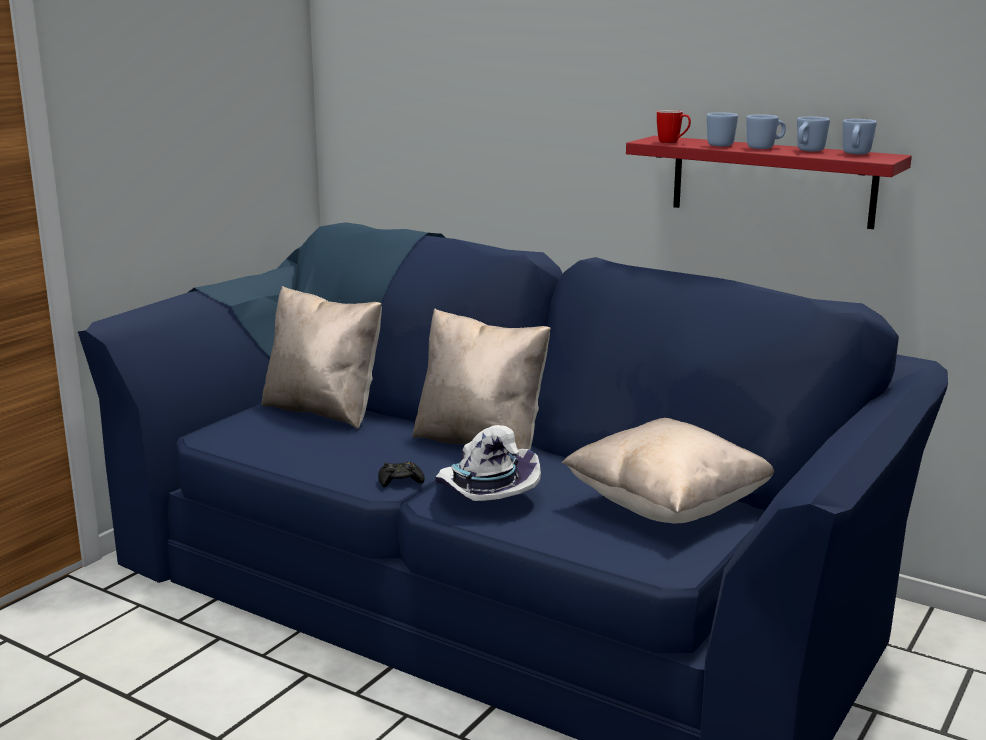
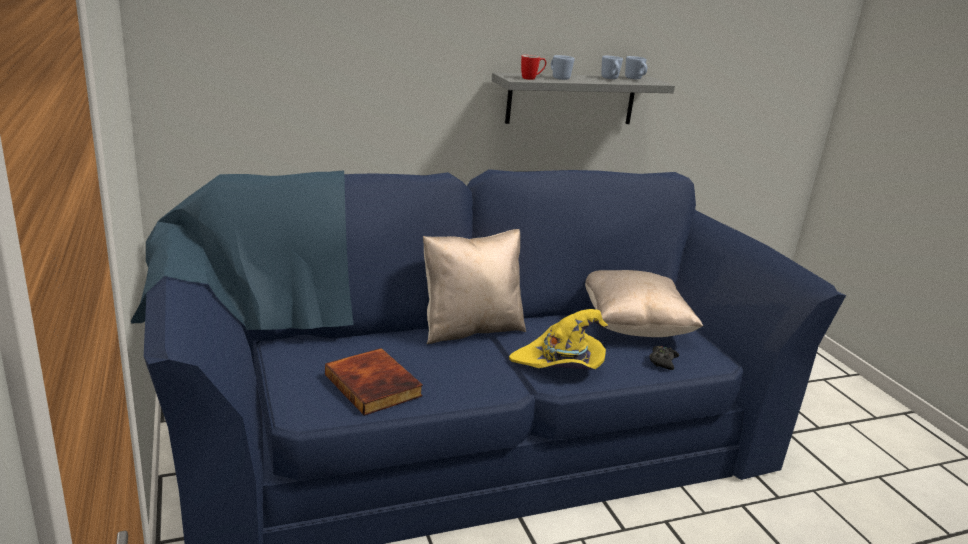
camera: 55 degrees left, 5 degrees up
(296, 442) = (375, 385): none -> book
(324, 410) = (322, 351): beige pillow -> none
(400, 481) = (503, 378): black game controller -> black game controller (662, 361)
(483, 494) = (560, 363): white hat -> yellow hat
(765, 147) = (585, 78): blue mug -> none
(772, 181) = (571, 99): red shelf -> grey shelf

